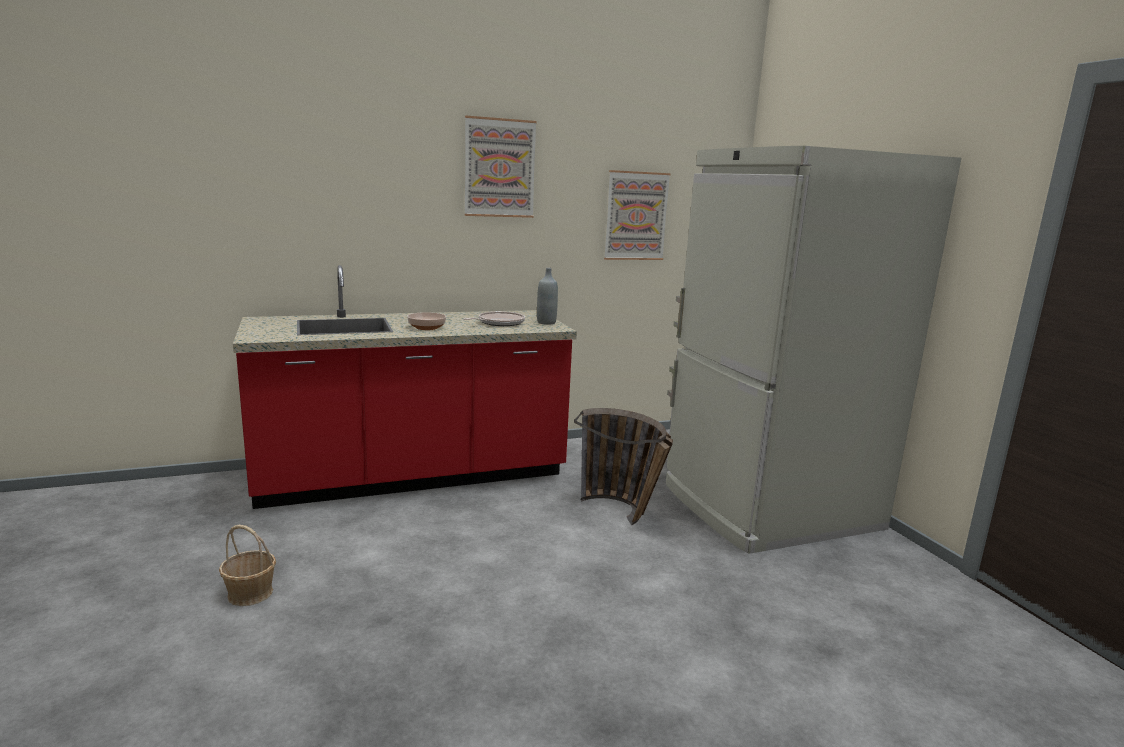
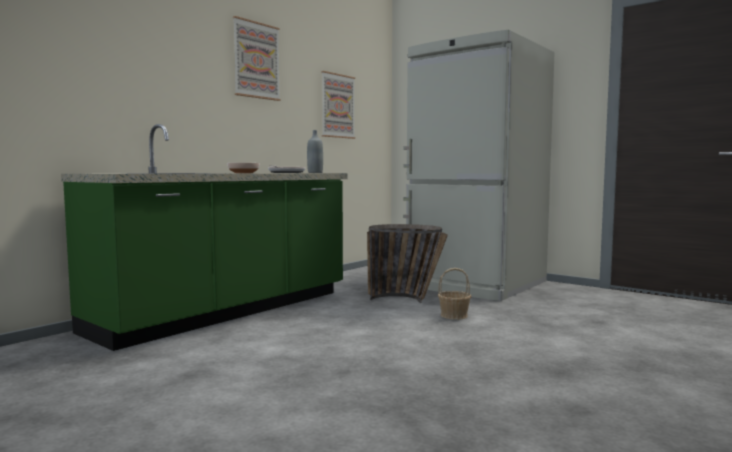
camera: 30 degrees left, 10 degrees down
(250, 593) = (209, 387): basket -> basket (454, 315)
(412, 477) = (227, 311): red counter -> green counter

